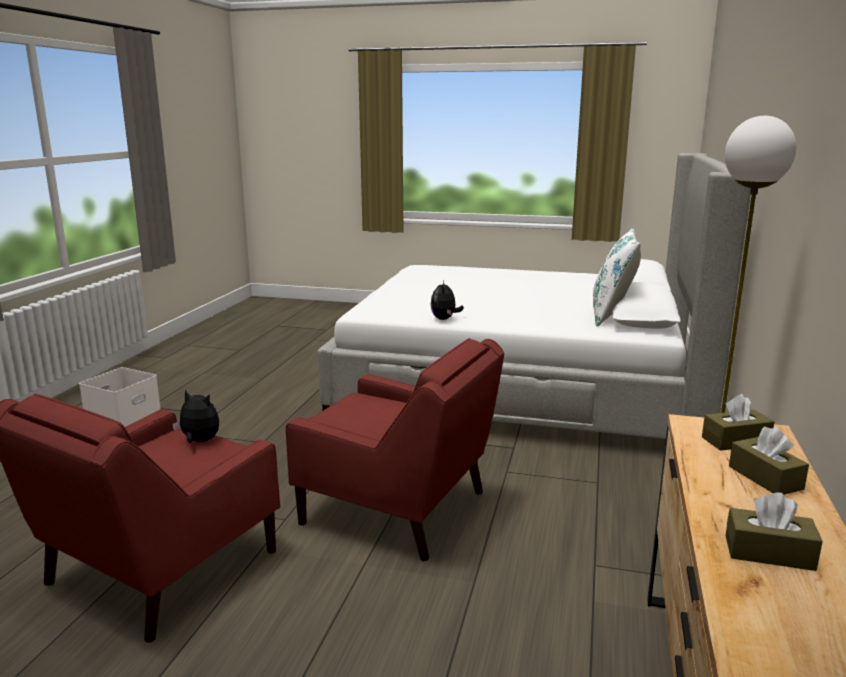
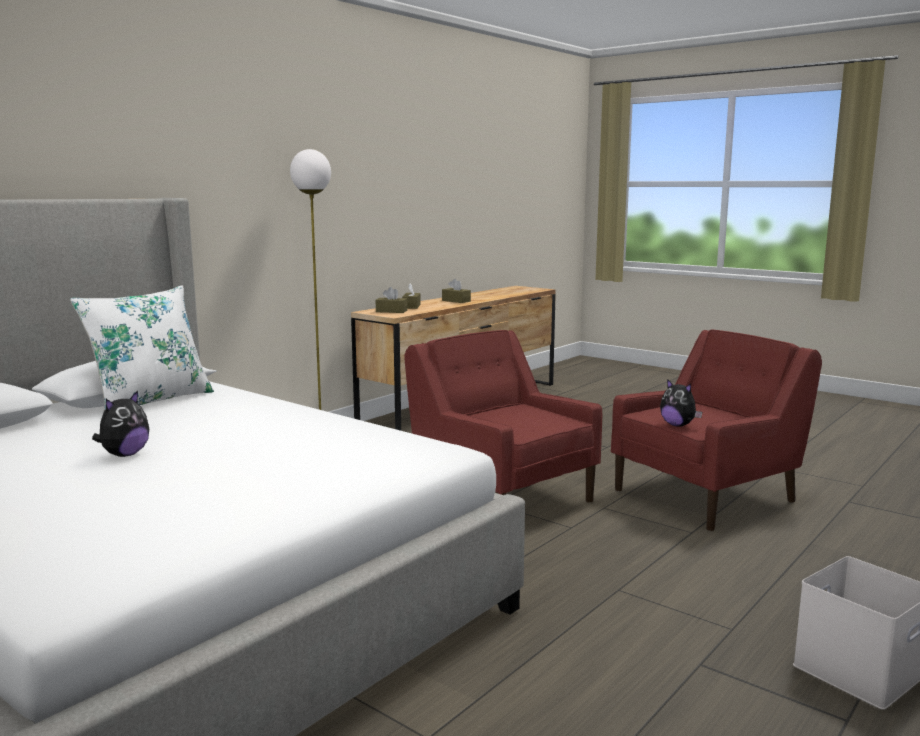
camera: 155 degrees left, 5 degrees down
(444, 319) = (350, 424): plush toy -> plush toy (124, 454)

